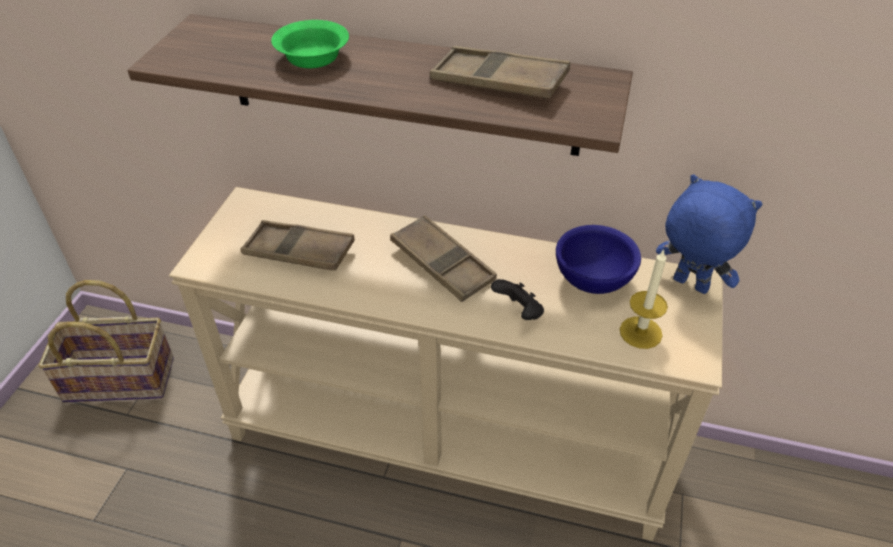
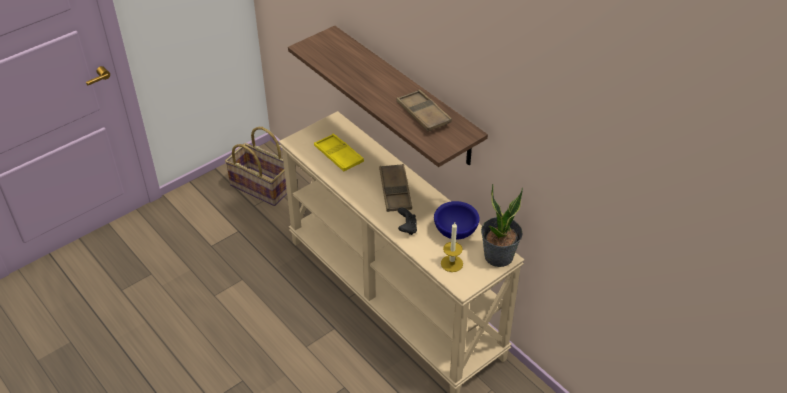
camera: 35 degrees right, 0 degrees up
(299, 251) = (338, 156): brown tray -> yellow tray
(314, 58) = (362, 71): green bowl -> none
(689, 285) = (498, 256): blue plush toy -> potted plant

